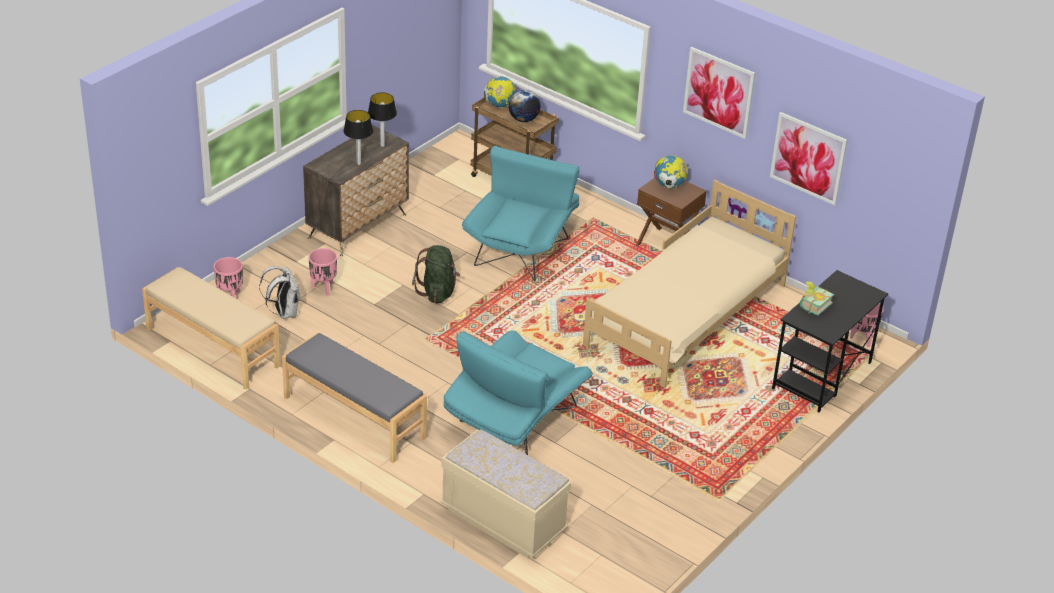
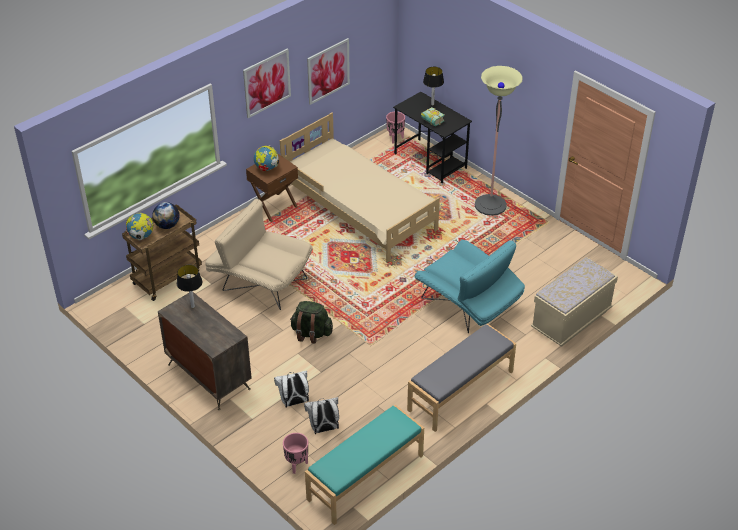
camera: 80 degrees left, 5 degrees up
(212, 348) = (366, 478): beige bench -> turquoise bench
(323, 288) = (294, 402): pink planter -> white backpack
(359, 163) = (218, 322): table lamp -> table lamp (432, 104)
(522, 246) = (260, 281): turquoise armchair -> beige armchair
(737, 438) = (490, 205): none -> floor lamp

